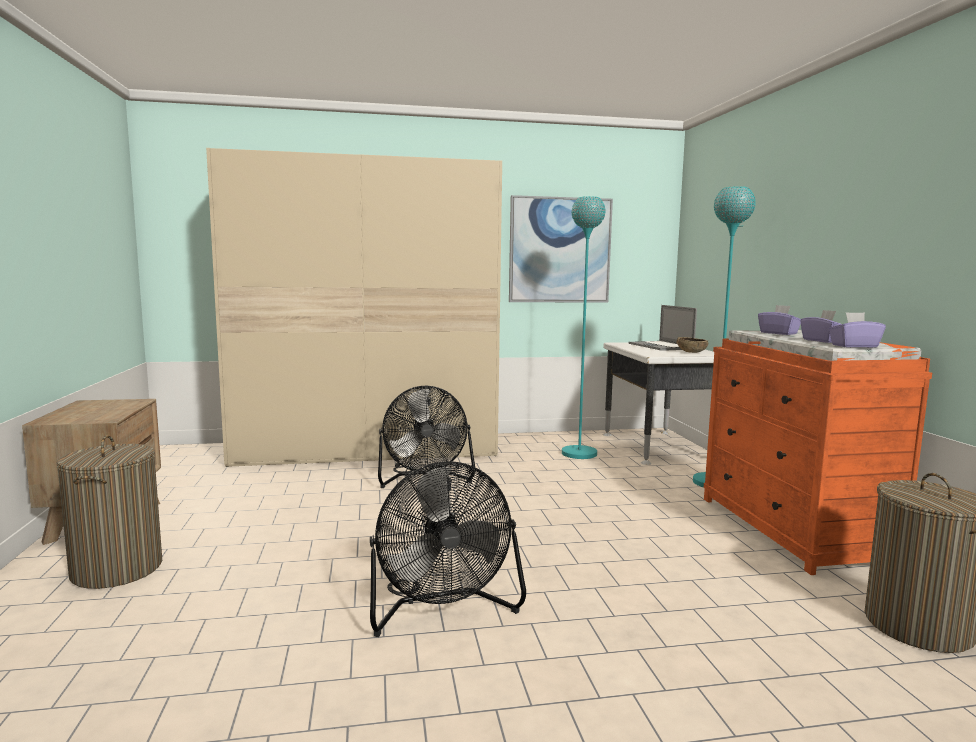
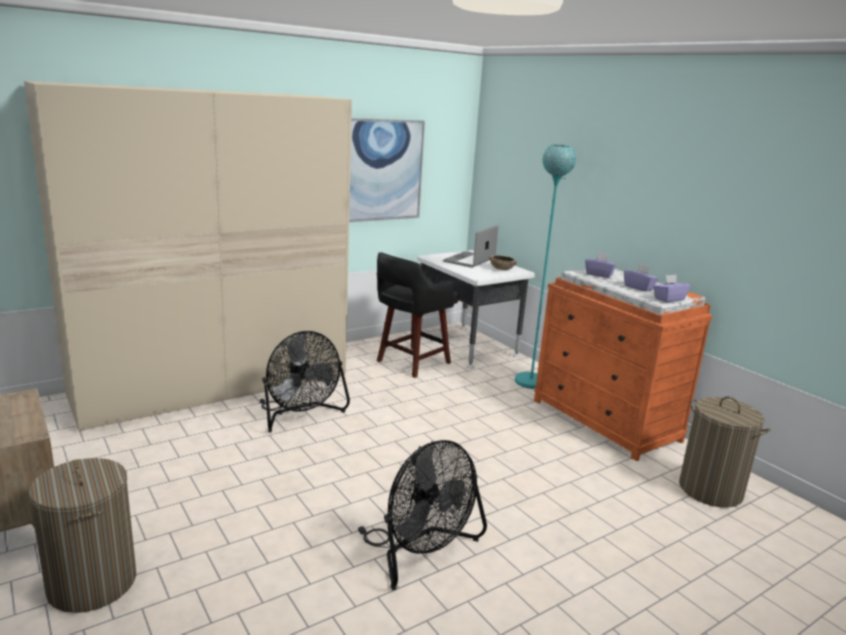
camera: 25 degrees left, 10 degrees up
(578, 453) = (411, 363): turquoise floor lamp -> black stool
(660, 346) = (469, 260): laptop -> laptop turned 75 degrees clockwise

